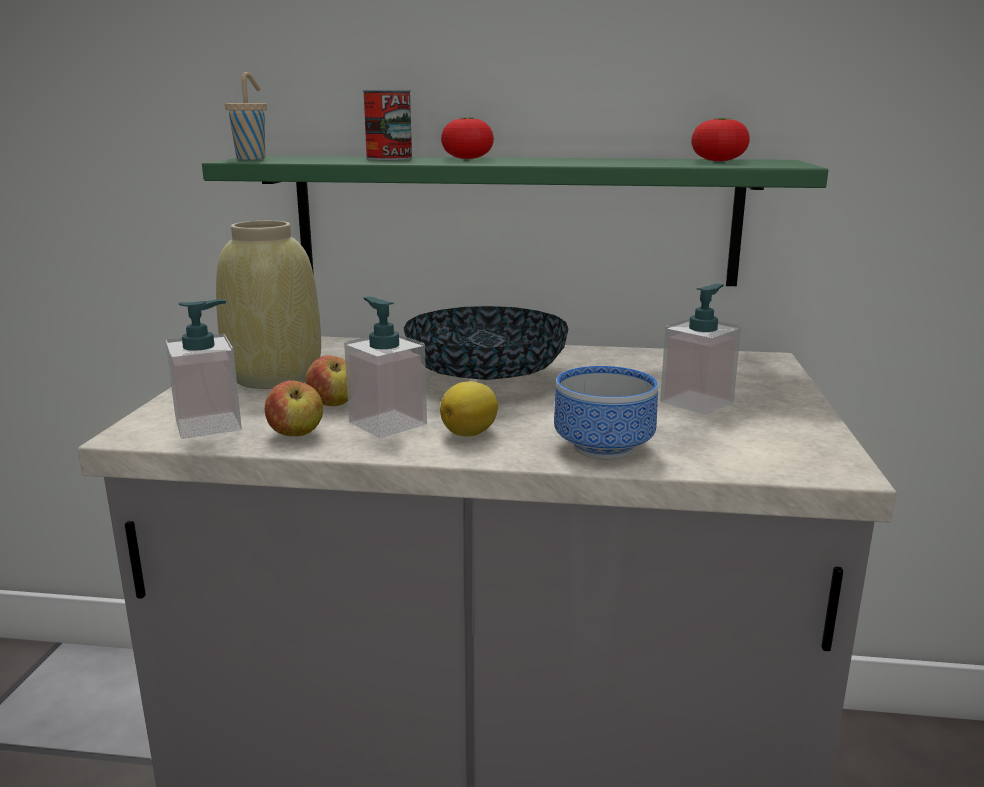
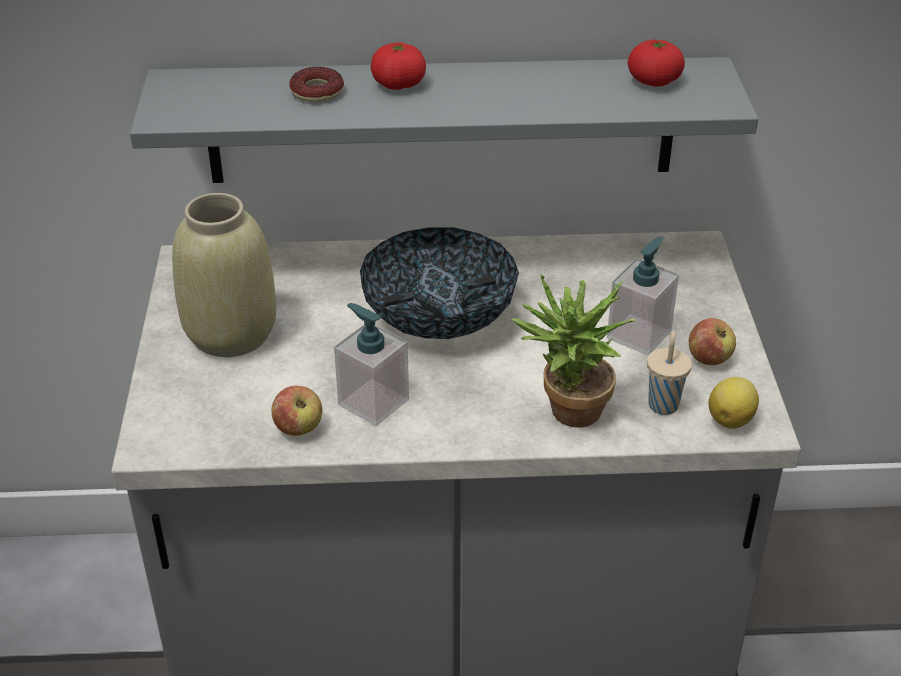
camera: 10 degrees left, 20 degrees up
(209, 425) = (212, 423): soap dispenser -> none
(252, 159) = (172, 108): beige cup -> beige cup (663, 404)
(333, 404) = (310, 376): apple -> apple (709, 359)
(389, 158) = (317, 92): can -> donut
(470, 433) = (452, 409): lemon -> lemon (731, 419)
(513, 220) = (441, 120): green shelf -> grey shelf
(601, 445) = (567, 414): bowl -> potted plant

